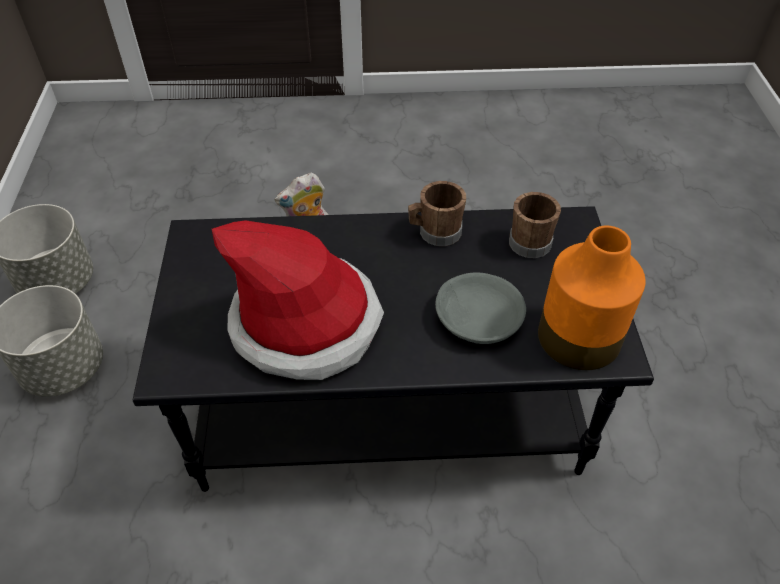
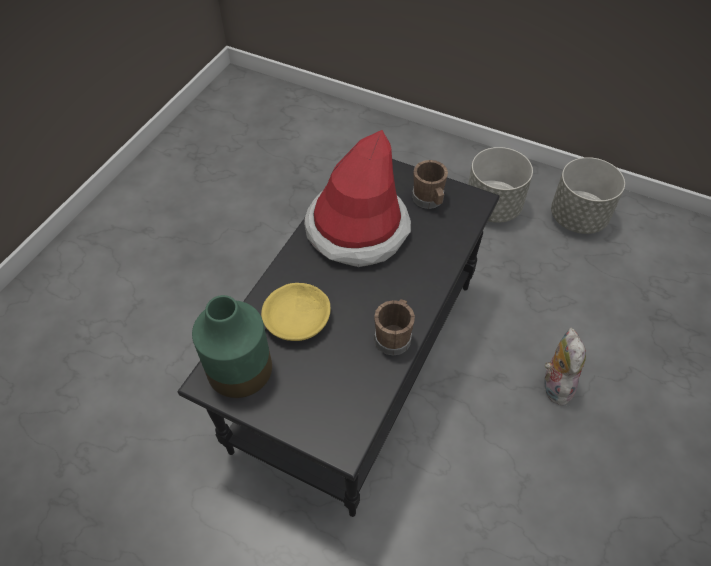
camera: 120 degrees right, 5 degrees up
(477, 317) = (298, 318): grey bowl -> yellow bowl
(532, 240) = (344, 398): brown mug -> brown mug (429, 200)
(580, 337) = (238, 368): orange vase -> green vase

